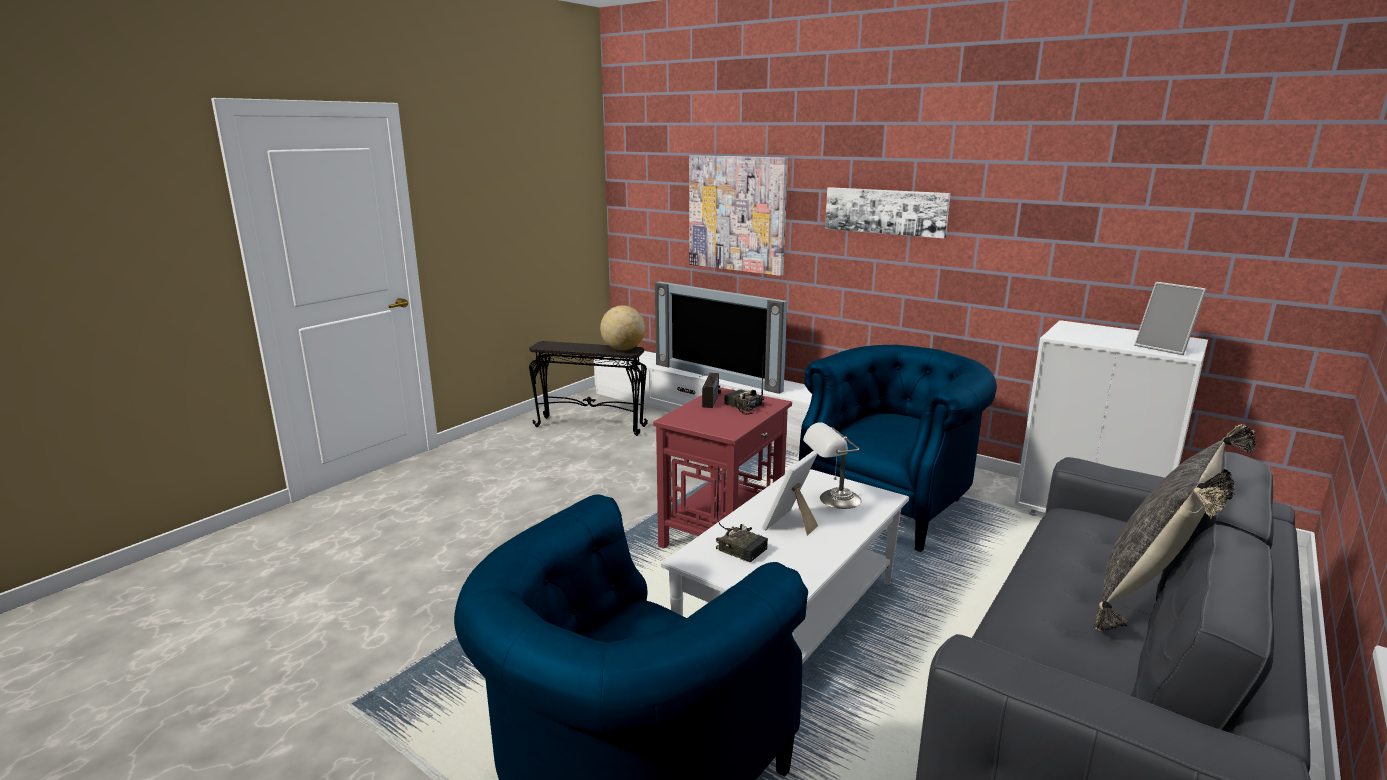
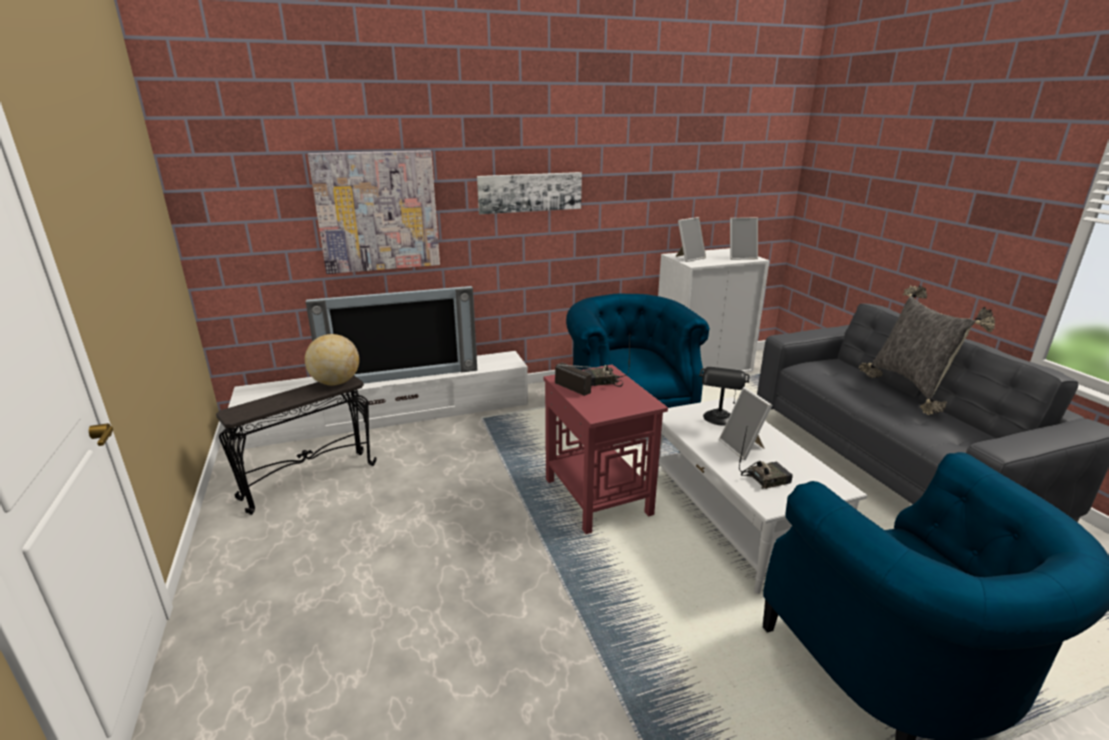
camera: 55 degrees left, 5 degrees up
(832, 501) = (719, 421): white table lamp -> black table lamp
(1077, 331) = (689, 258): none -> picture frame

